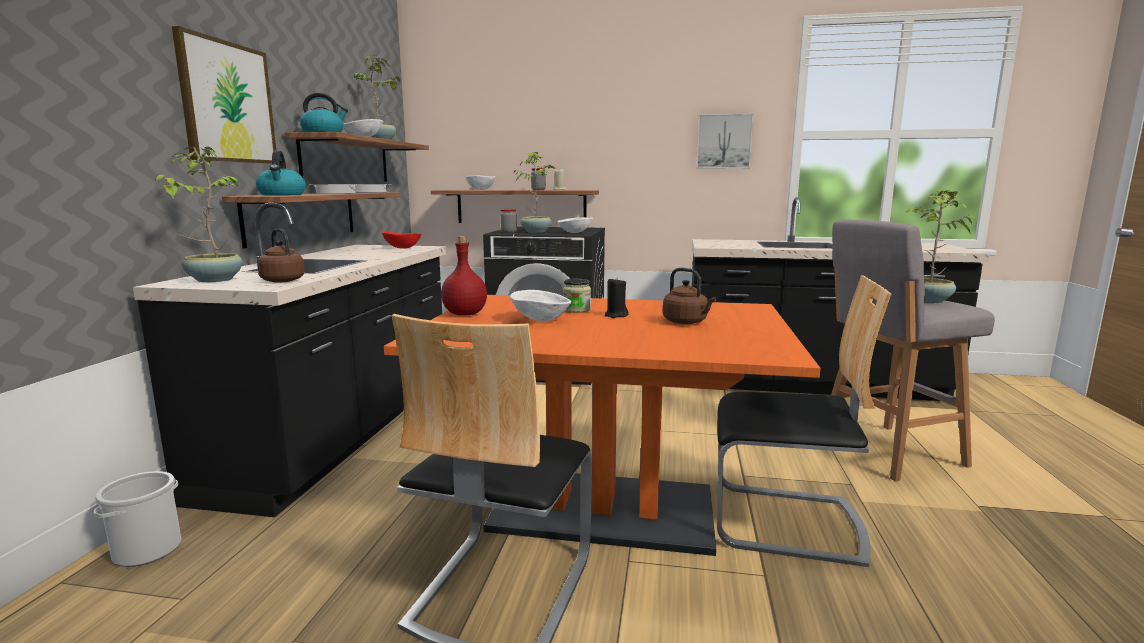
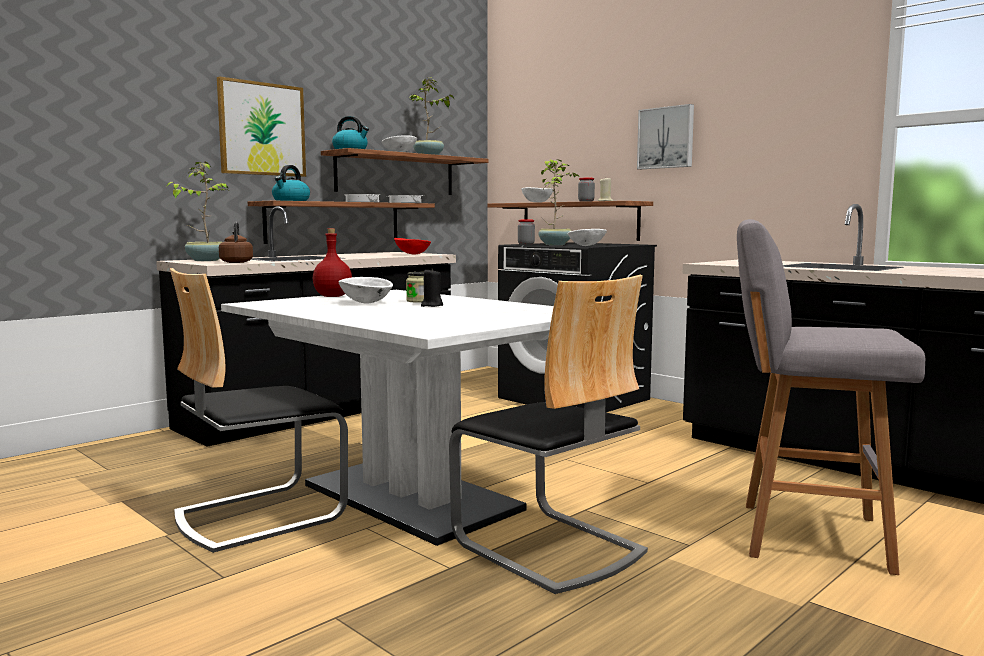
camera: 35 degrees right, 5 degrees down
(148, 550) = (127, 445): bucket -> none
(603, 510) = (410, 497): orange dining table -> white dining table
(687, 322) = (465, 313): brown kettle -> none
(724, 141) = (793, 136): picture -> picture (666, 138)
(927, 301) = (856, 331): potted plant -> none

